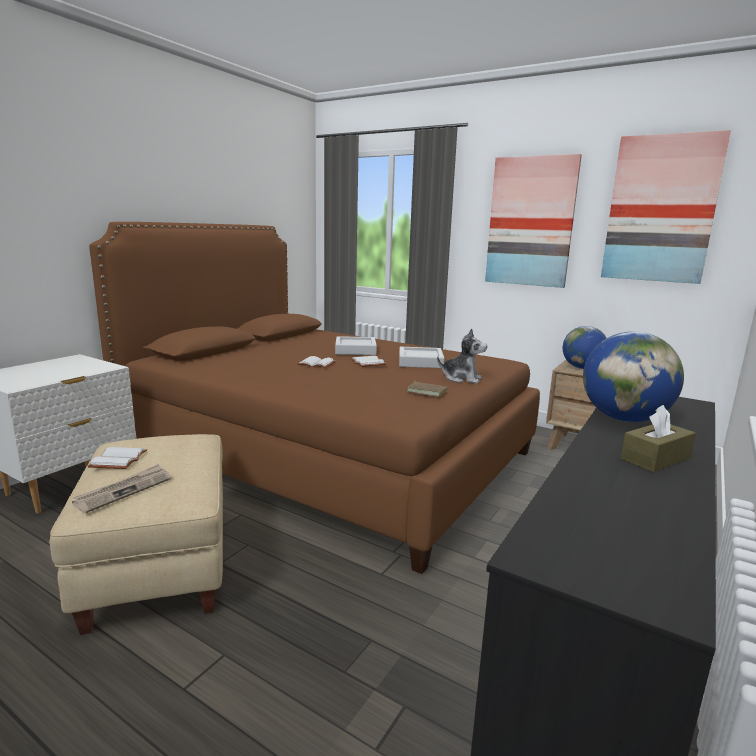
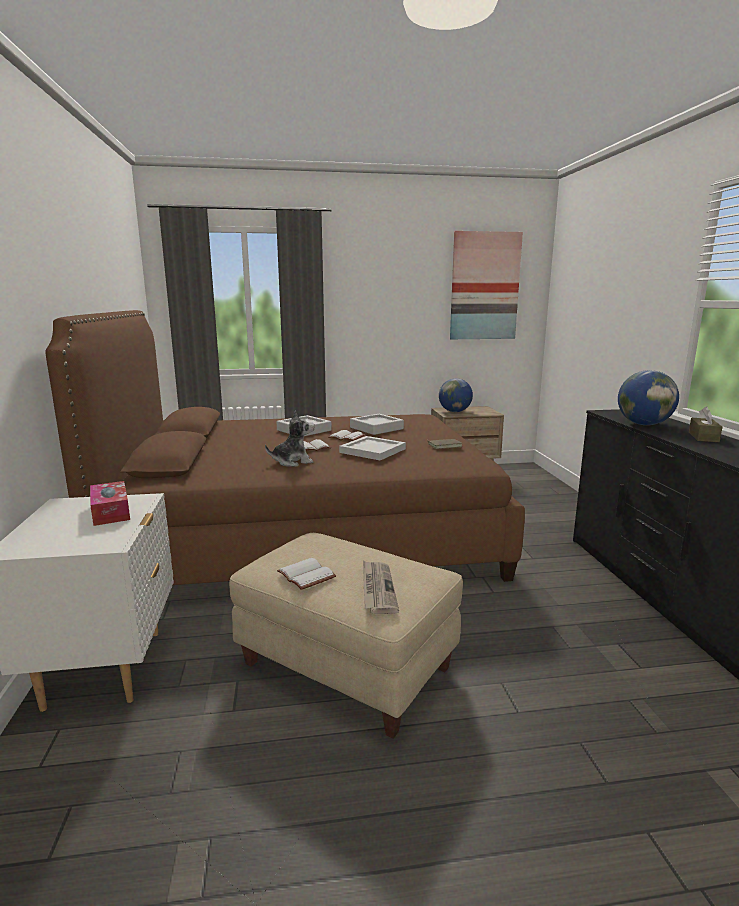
camera: 40 degrees left, 0 degrees up
(74, 369) = (111, 511): none -> tissue box
(348, 378) = (373, 450): none -> white tray
(461, 378) = (434, 433): plush toy -> plush toy (292, 462)
(530, 222) = (390, 297): picture -> none

